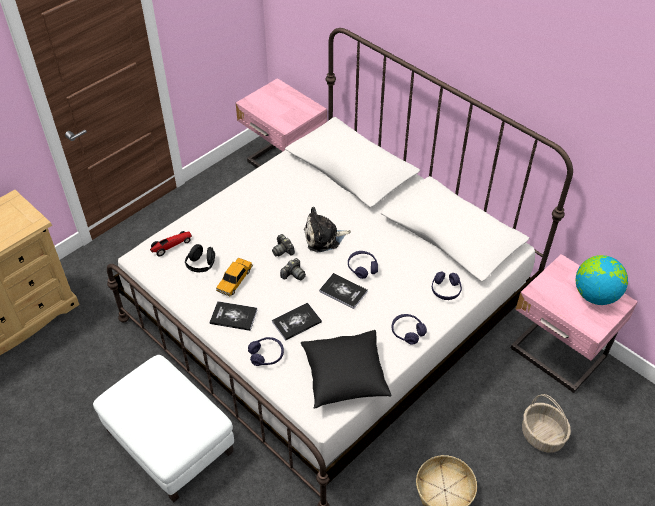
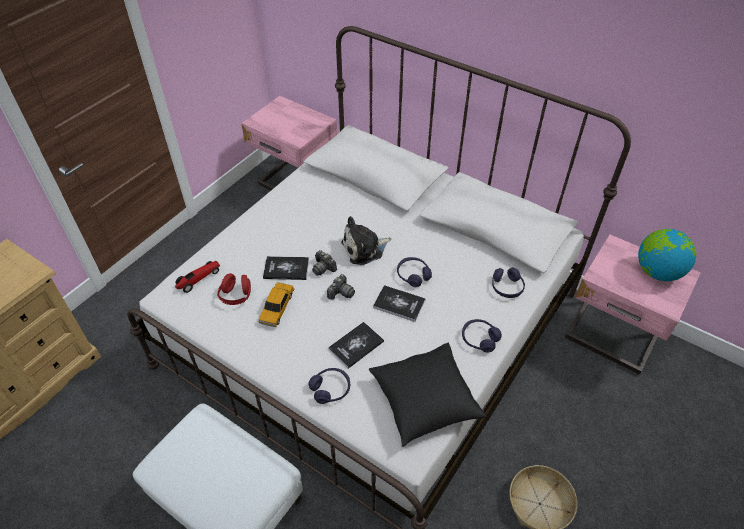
camera: 10 degrees left, 0 degrees up
(201, 265) = (236, 296): black headphones -> red headphones
(233, 316) = (284, 349): book -> book (286, 269)
(542, 435) = (622, 425): basket -> none

